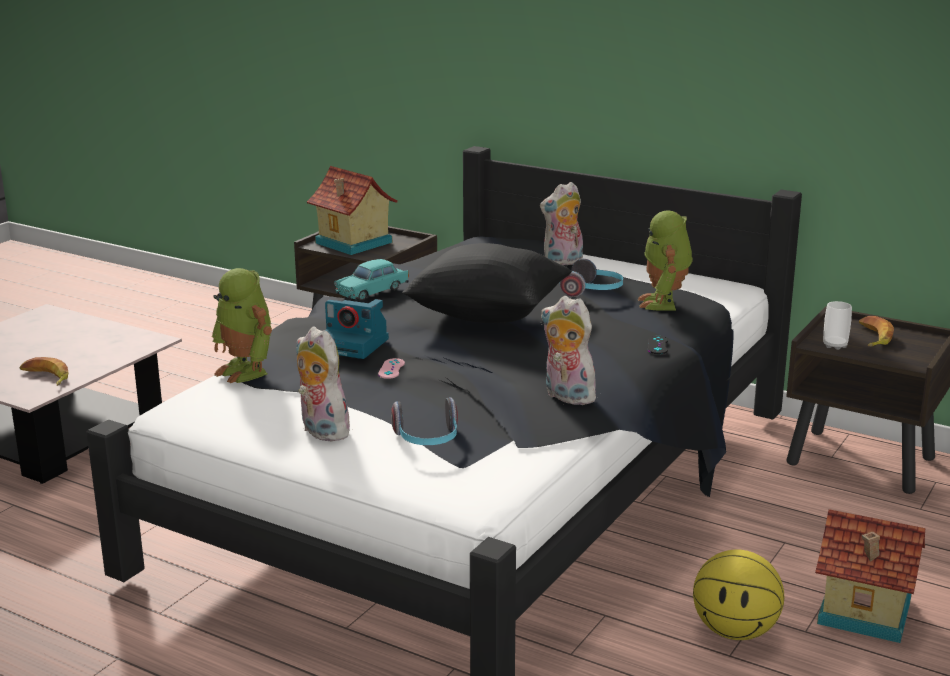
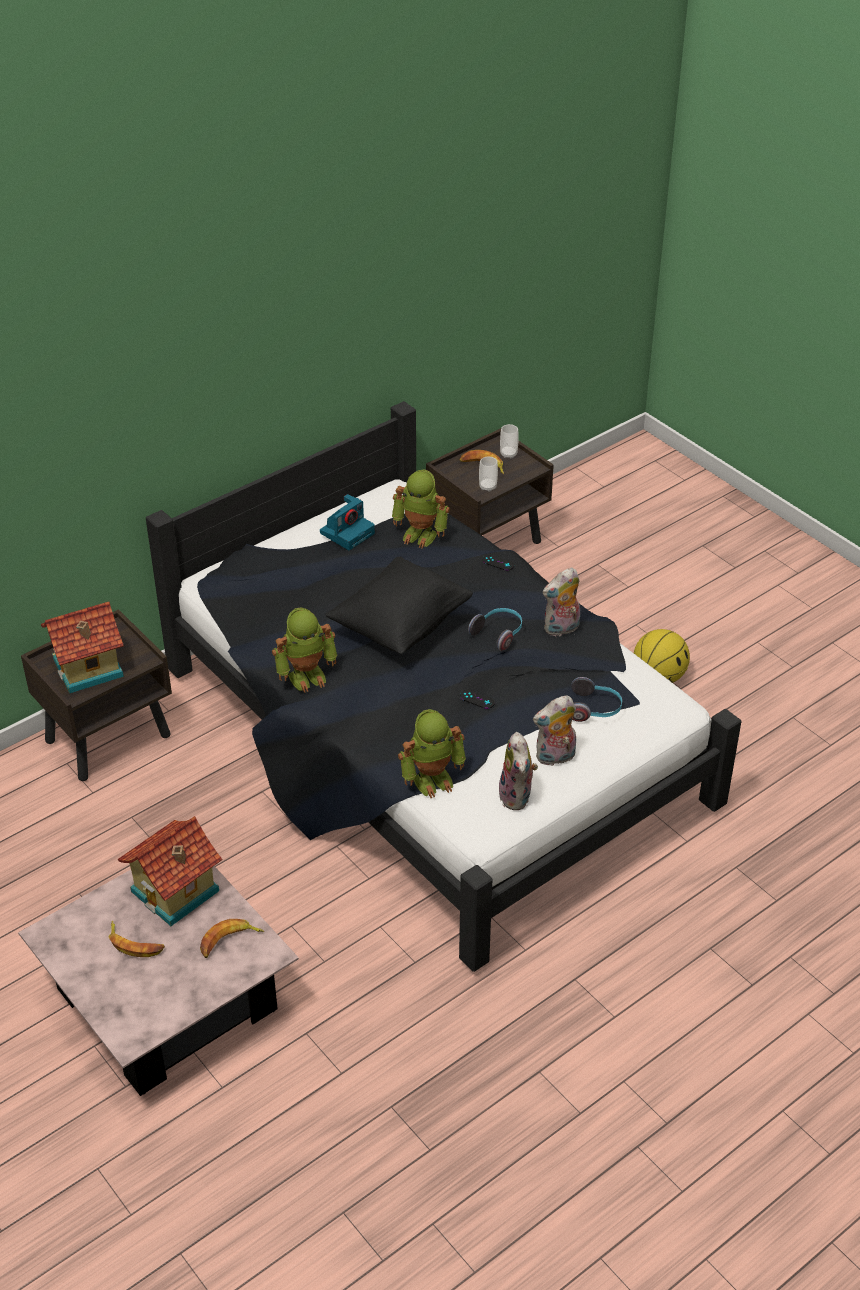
camera: 70 degrees left, 20 degrees up
(37, 343) = (135, 944): none -> banana
(355, 345) = (421, 708): camera -> camera (347, 532)
(372, 291) = (306, 675): turquoise toy car -> toy robot
(391, 369) = (477, 699): pink game controller -> black game controller
(563, 263) = (296, 556): plush toy -> plush toy (517, 797)
(593, 291) = (378, 560): headphones -> headphones (498, 634)
(864, 613) = (661, 619): toy house -> toy house (177, 892)
(918, 346) = (508, 454): none -> cup

